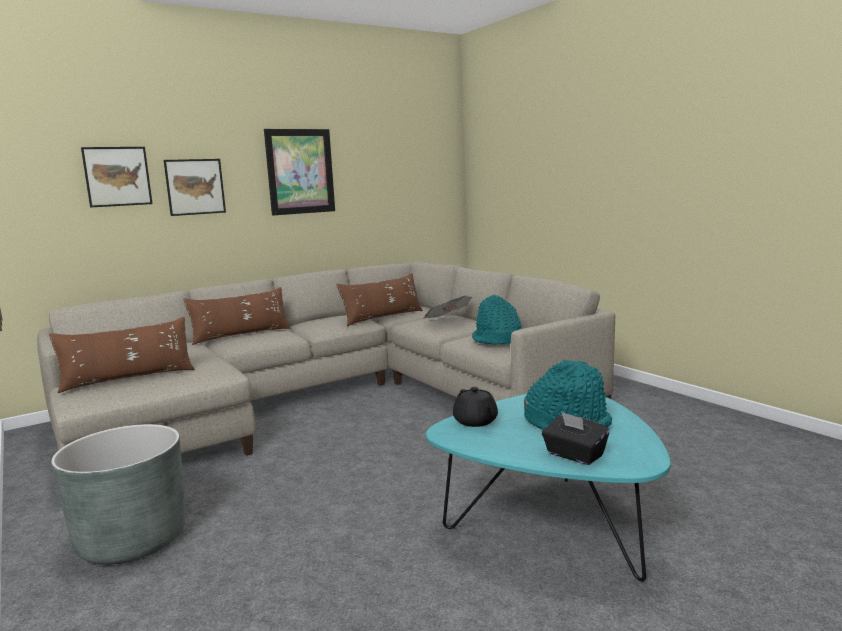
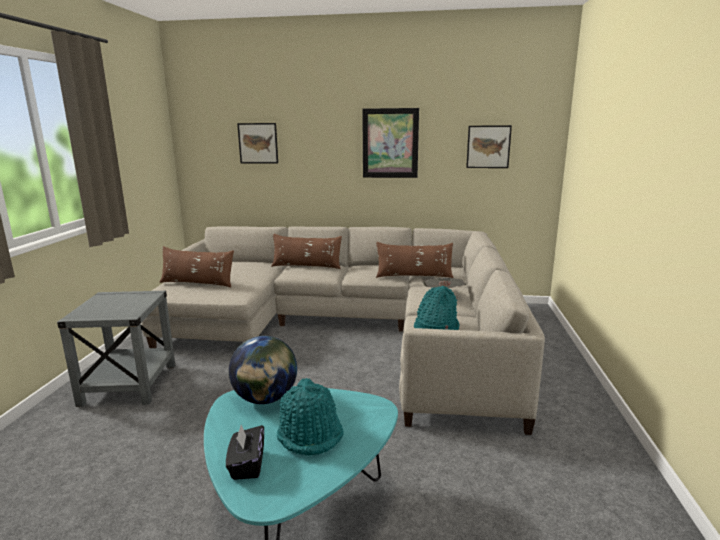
camera: 40 degrees right, 5 degrees up
(132, 540) = (129, 384): grey planter -> grey side table
(195, 187) = (307, 152): picture -> picture (488, 147)
(475, 421) = (265, 399): black teapot -> globe

